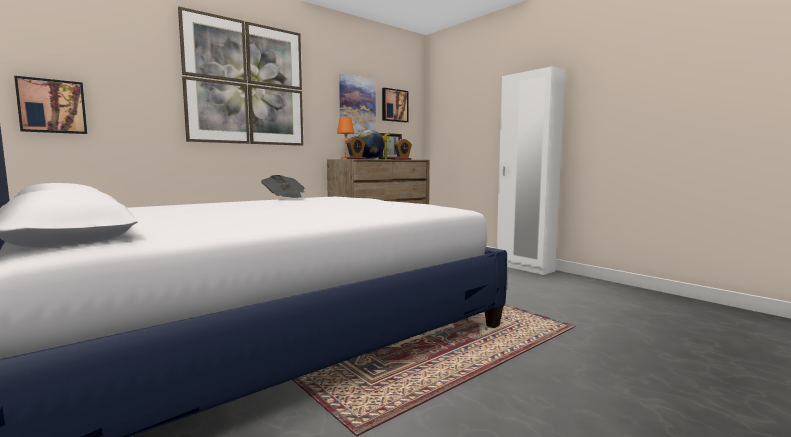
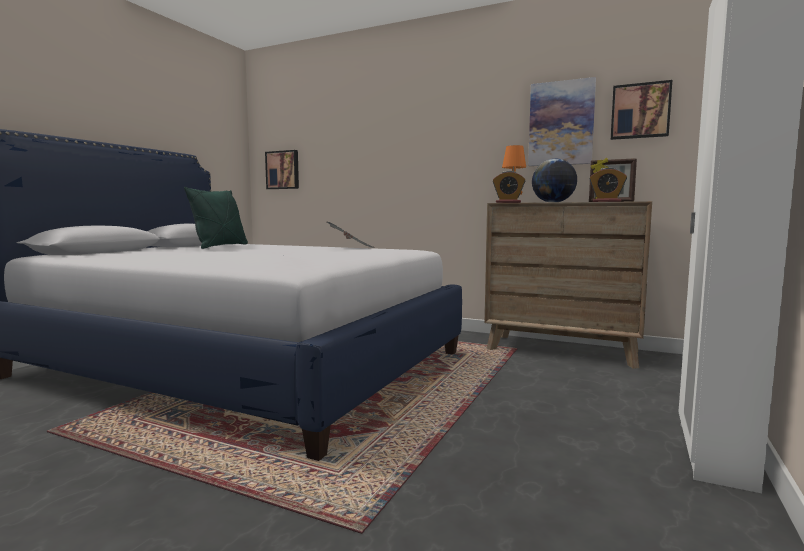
camera: 65 degrees right, 0 degrees up
(148, 211) = (220, 246): none -> green pillow
(246, 84) = (412, 125): picture -> none

